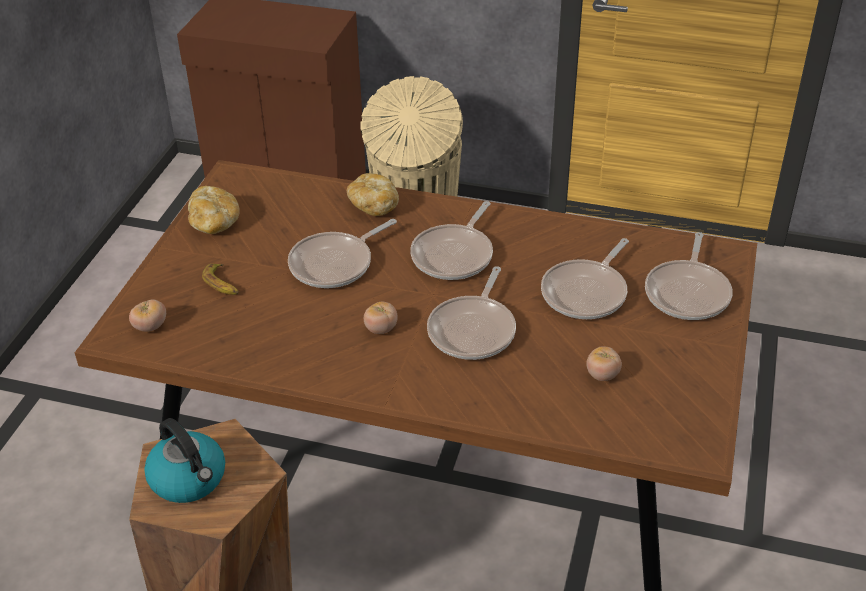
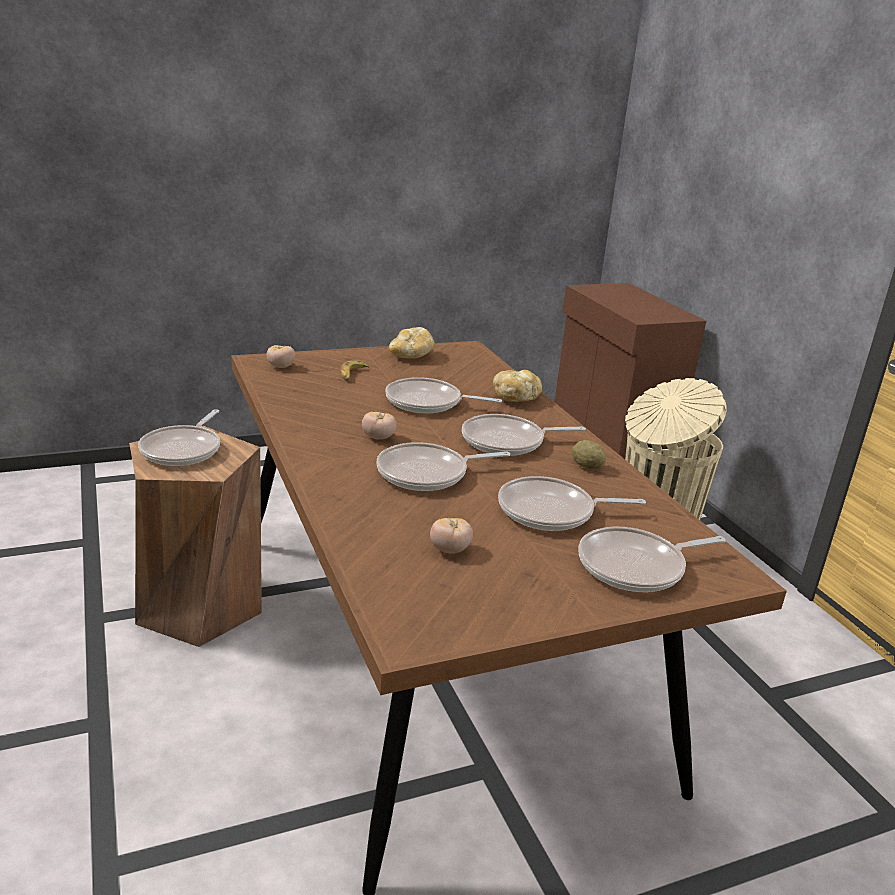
camera: 50 degrees right, 15 degrees down
(189, 479) = (183, 449): kettle -> frying pan
(532, 235) = (586, 466): none -> potato

